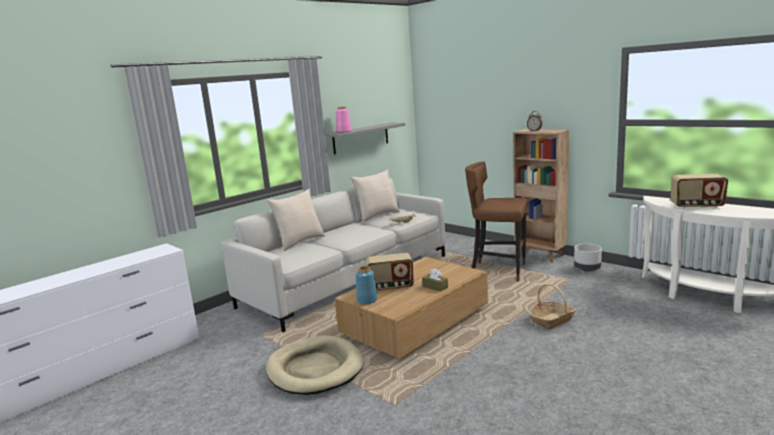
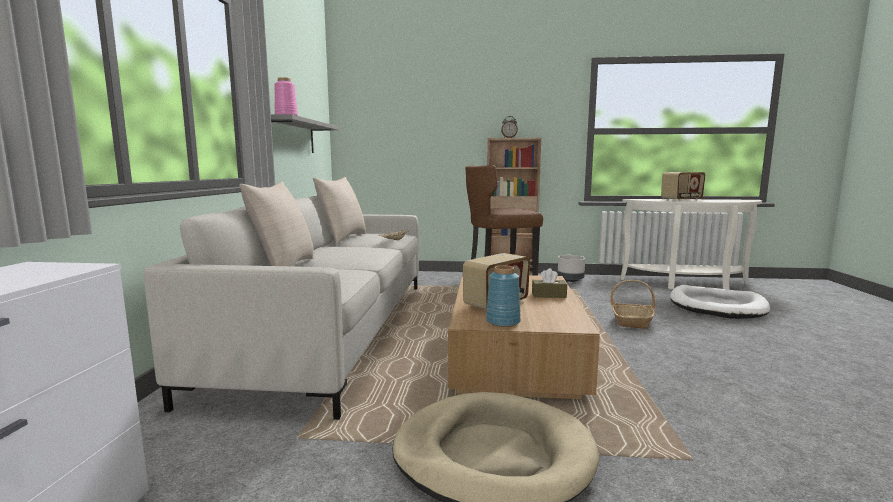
camera: 40 degrees left, 5 degrees down
(673, 326) = (717, 306): none -> white dog bed

